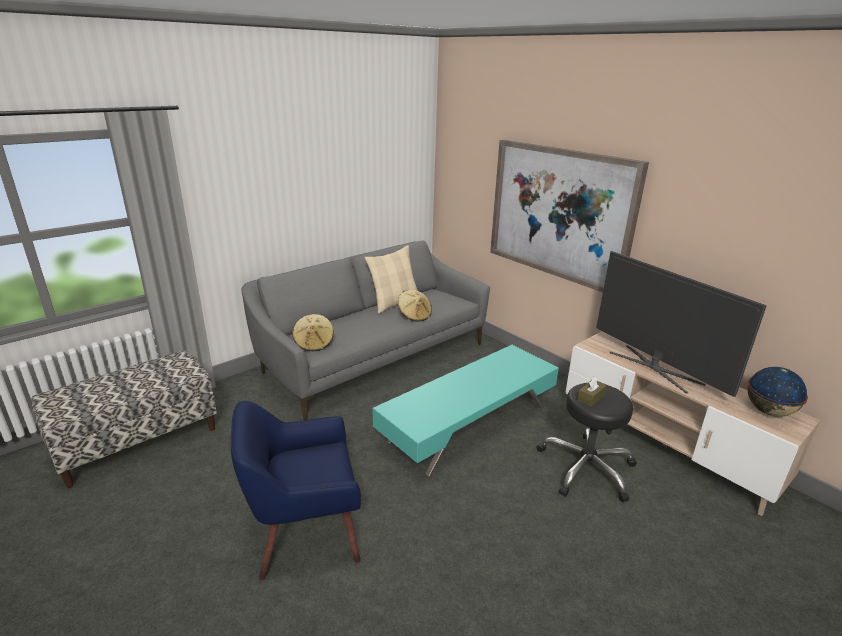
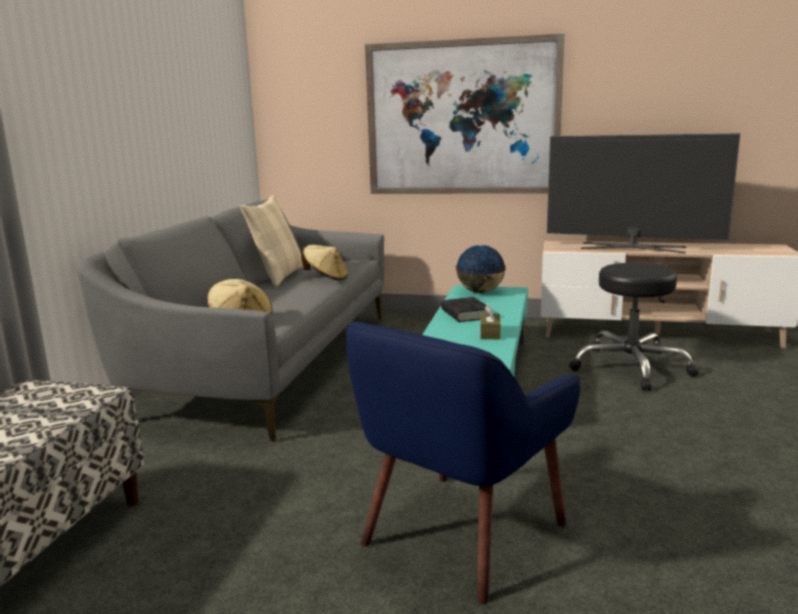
camera: 35 degrees left, 10 degrees down
(471, 379) = (465, 314): none -> black book
(591, 397) = (631, 270): brown tissue box -> brown tissue box (490, 333)
(769, 411) = (752, 248): globe -> globe (480, 292)

